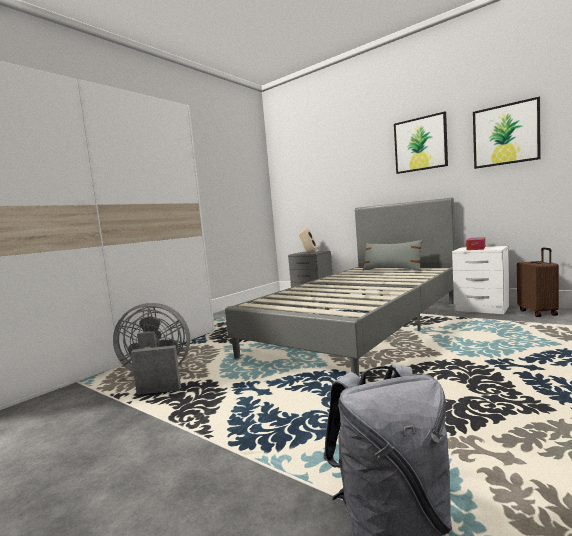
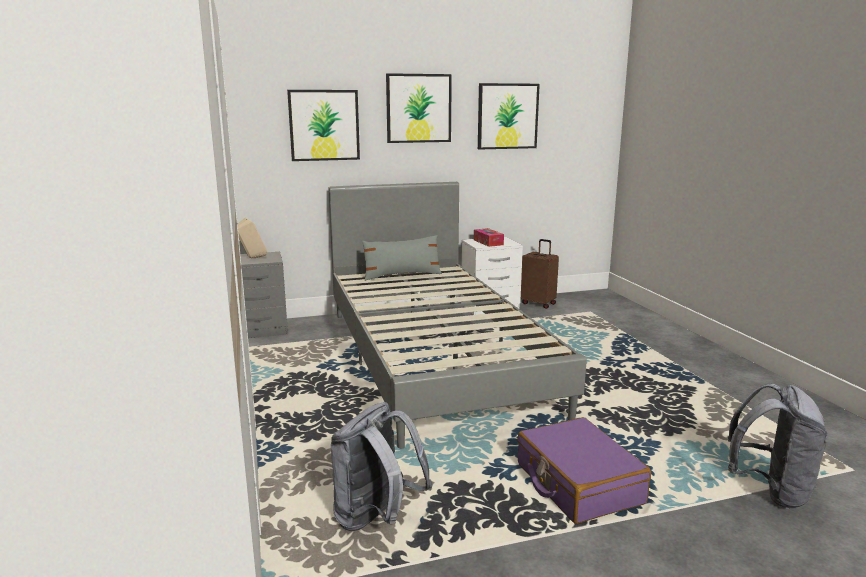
camera: 55 degrees left, 10 degrees up
(157, 379) = (376, 519): grey fan -> grey backpack
(260, 415) = (577, 483): none -> purple suitcase
(355, 168) = (324, 125): none -> picture

